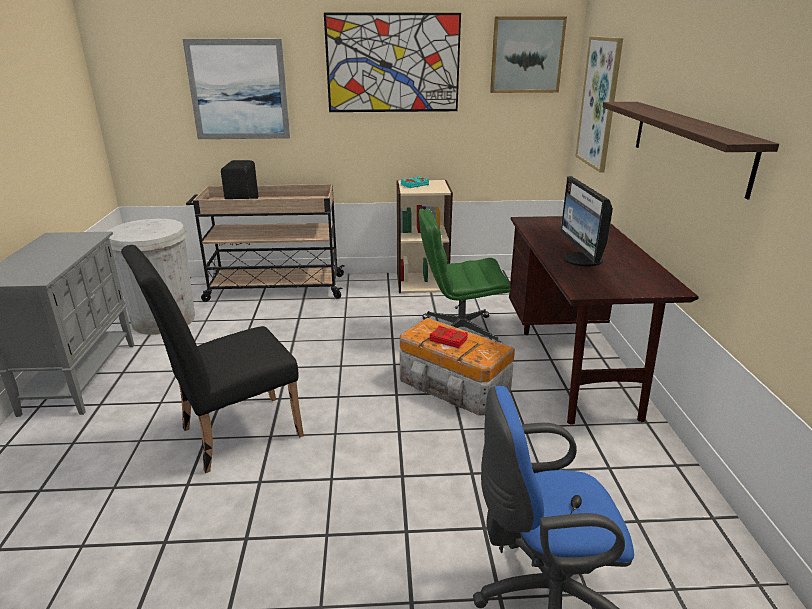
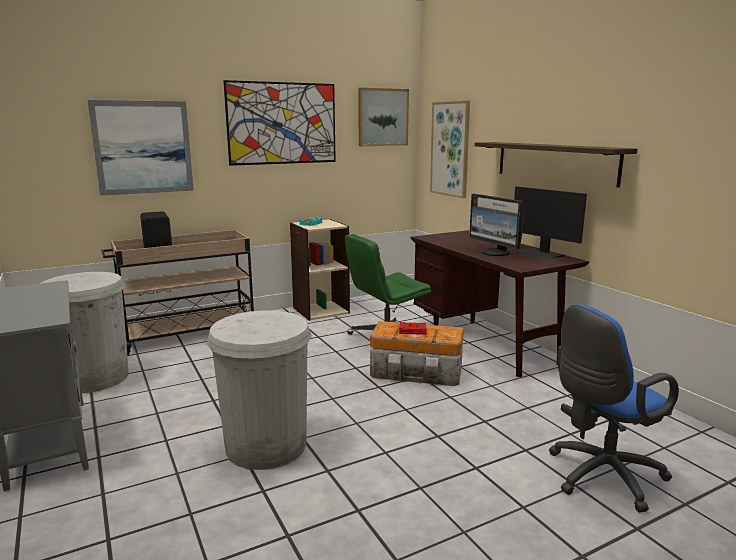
camera: 25 degrees left, 10 degrees down
(232, 434) = (266, 446): black chair -> white trash can
(641, 272) = (540, 254): none -> monitor

